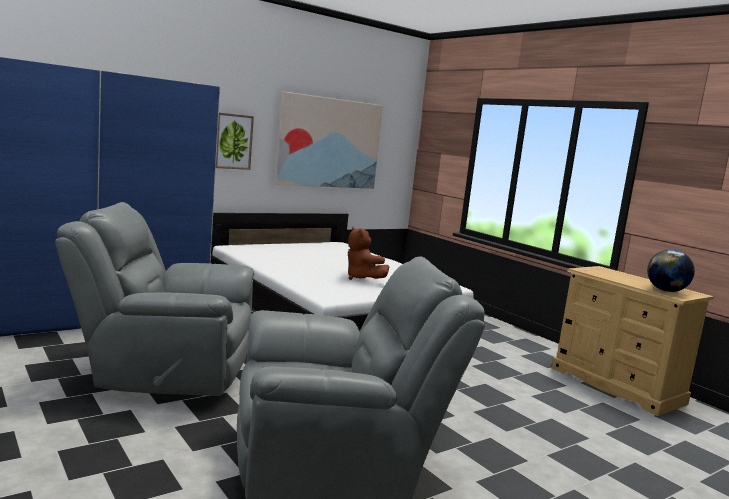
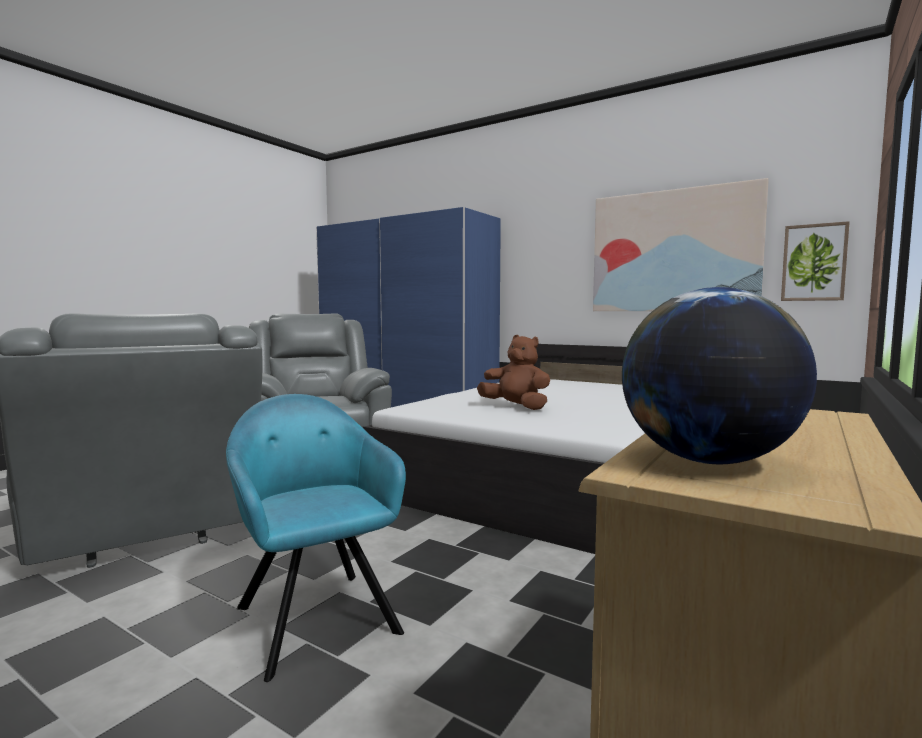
camera: 70 degrees right, 5 degrees down
(233, 141) = (543, 266): picture -> picture (814, 262)
(362, 278) = (516, 407): brown plush toy -> brown plush toy turned 90 degrees clockwise
(497, 421) = (314, 615): none -> turquoise armchair

